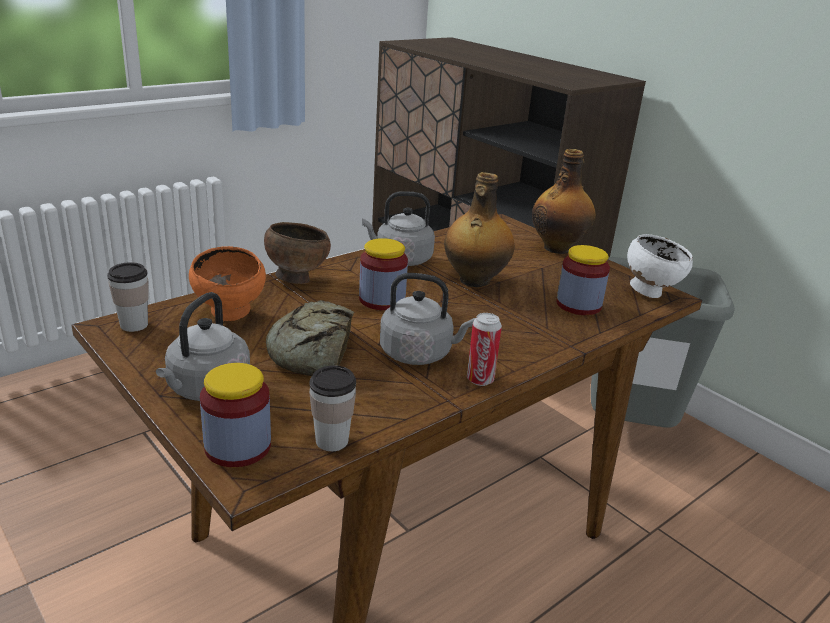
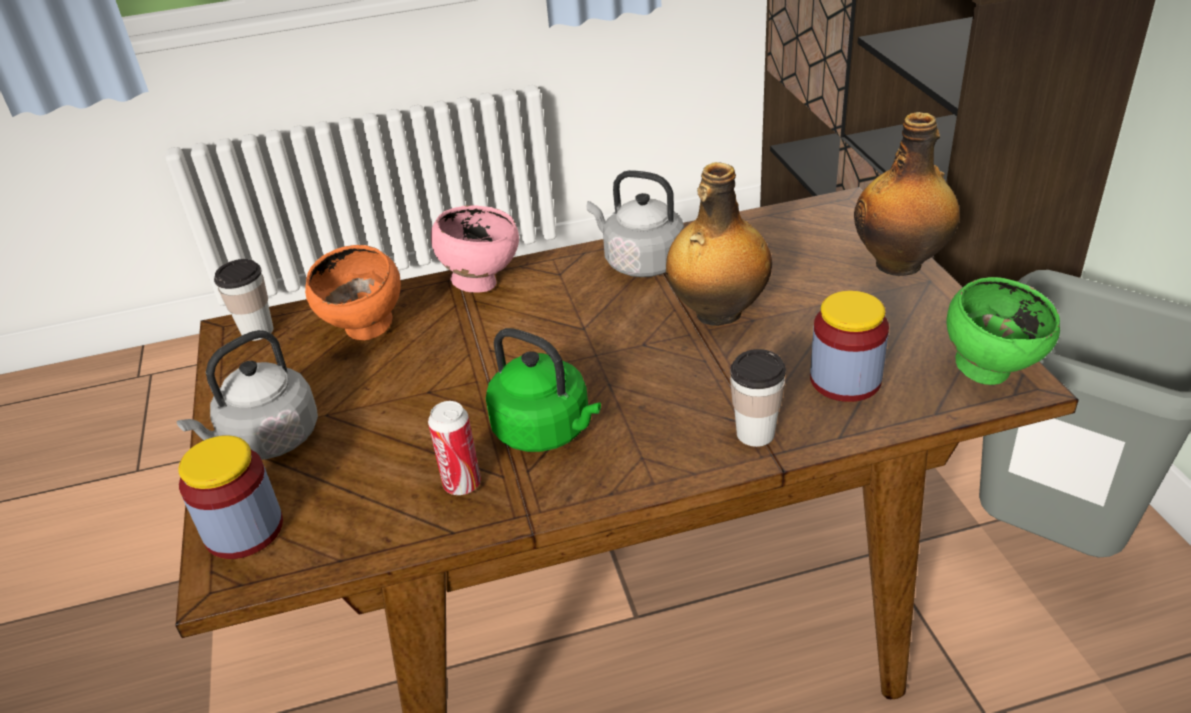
camera: 30 degrees right, 10 degrees up
(296, 279) = (481, 282): brown bowl -> pink bowl
(313, 351) = (420, 403): bread -> none
(332, 441) = (346, 546): cup -> cup (755, 433)
(382, 300) = (564, 331): jar -> none
(419, 354) = (546, 431): grey kettle -> green kettle
(480, 380) = (594, 489): can -> can (462, 484)
(650, 292) = (990, 372): white bowl -> green bowl

